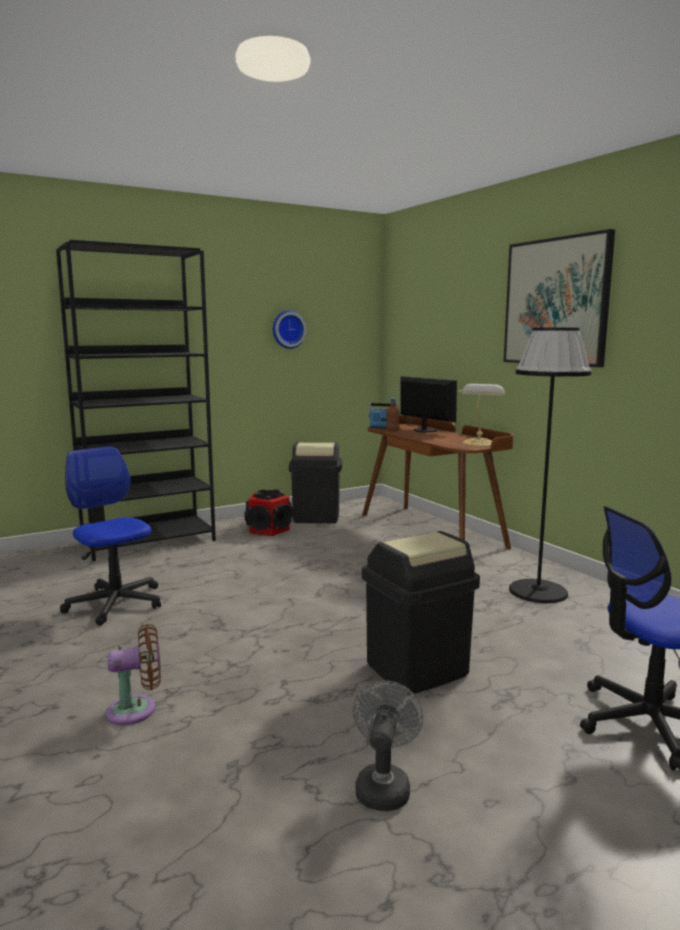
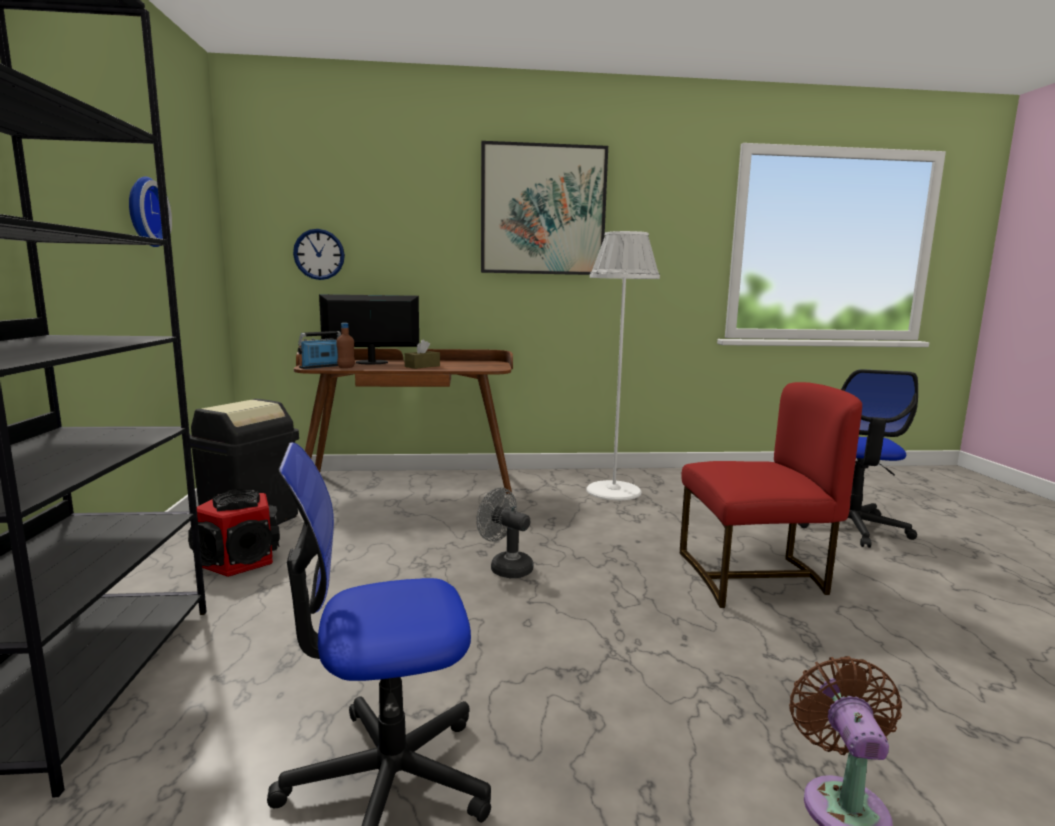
camera: 65 degrees left, 0 degrees up
(383, 785) = (974, 646): grey fan -> grey fan (505, 567)
(417, 669) = (754, 577): black trash can -> red chair
(420, 346) = (319, 254): none -> wall clock
(434, 437) = (422, 366): none -> brown tissue box
(479, 443) = (479, 364): table lamp -> none
(538, 591) = (613, 490): black floor lamp -> white floor lamp

